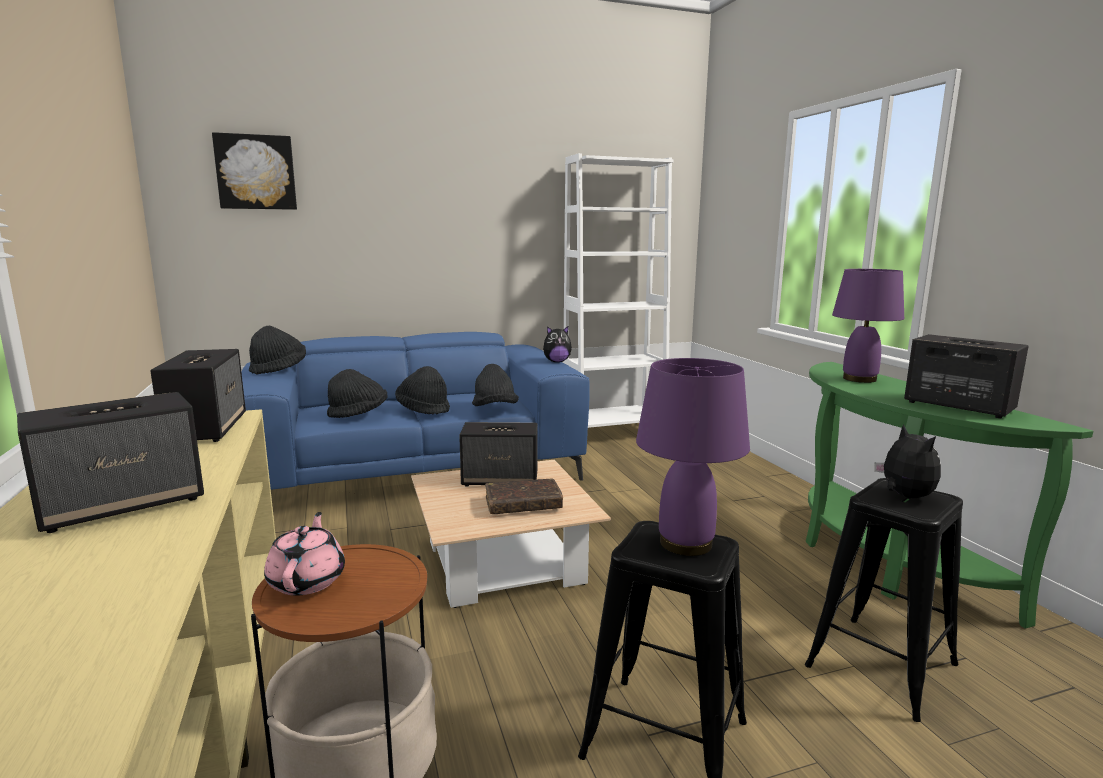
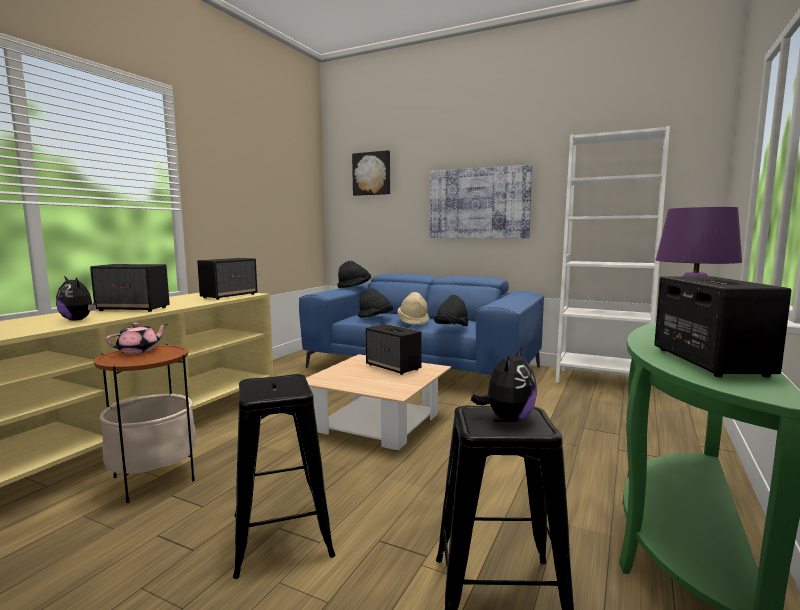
camera: 45 degrees right, 5 degrees down
(423, 409) = (413, 322): black hat -> beige hat
(447, 230) = (479, 203): none -> picture
(523, 504) = (374, 380): brown book -> none
(557, 362) = (517, 301): plush toy -> plush toy (79, 320)
(684, 543) = (282, 386): purple table lamp -> none

